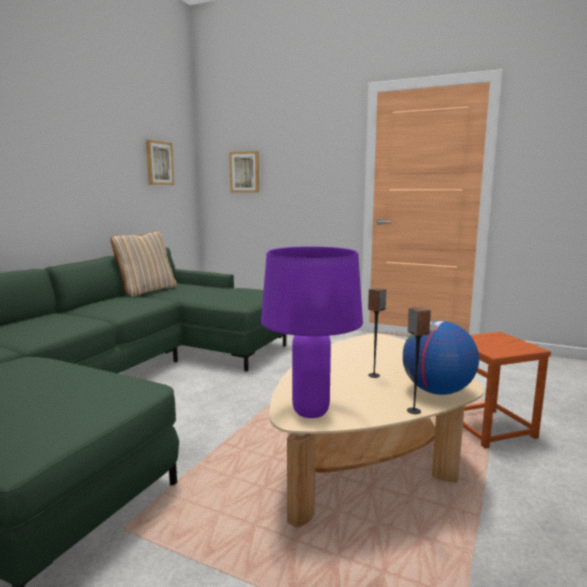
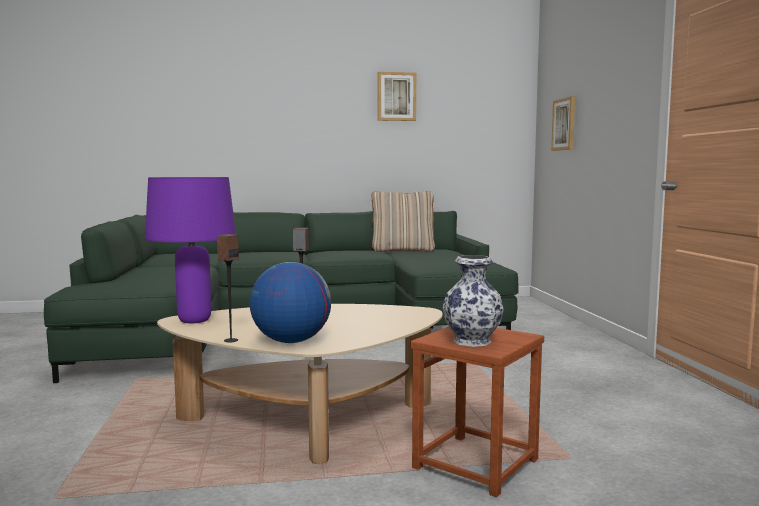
camera: 55 degrees right, 5 degrees down
(159, 163) = (470, 120): picture -> picture (396, 96)
(507, 346) = (473, 341): none -> vase

